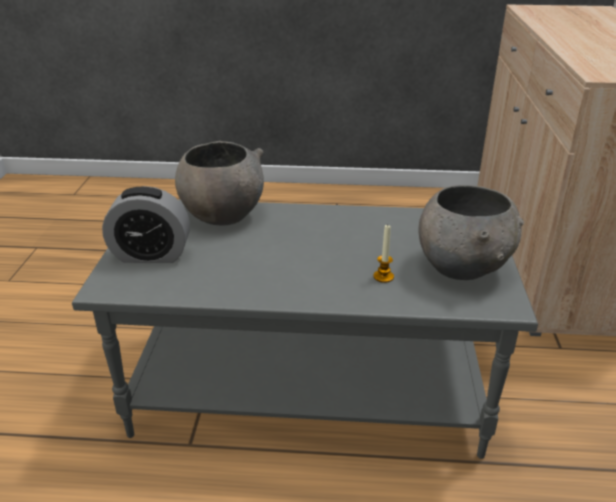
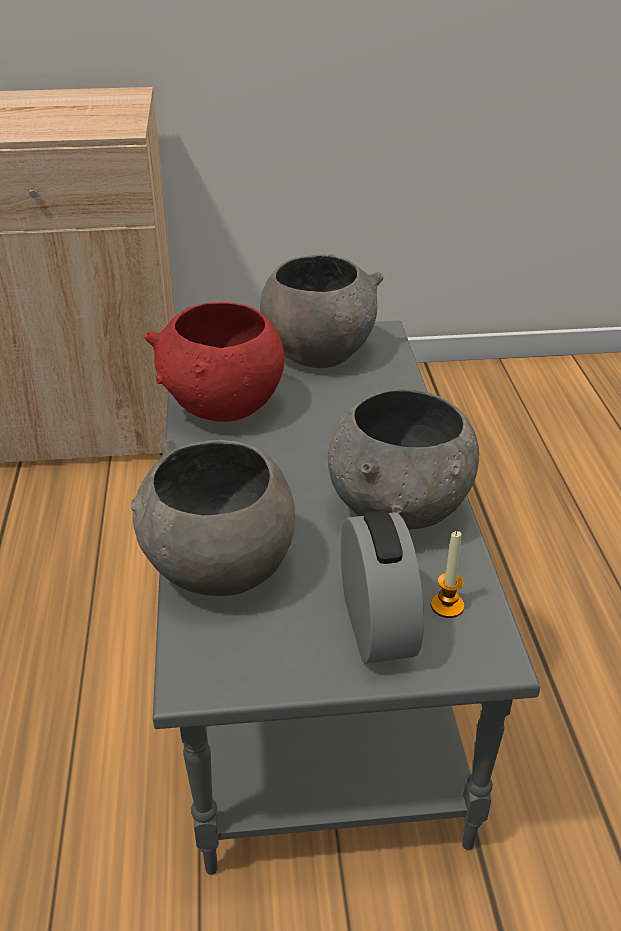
camera: 100 degrees left, 5 degrees up
(244, 277) = (400, 510): none -> grey bowl
(381, 223) = (223, 408): none -> red bowl
(383, 277) = (356, 402): candle -> candle (447, 606)

